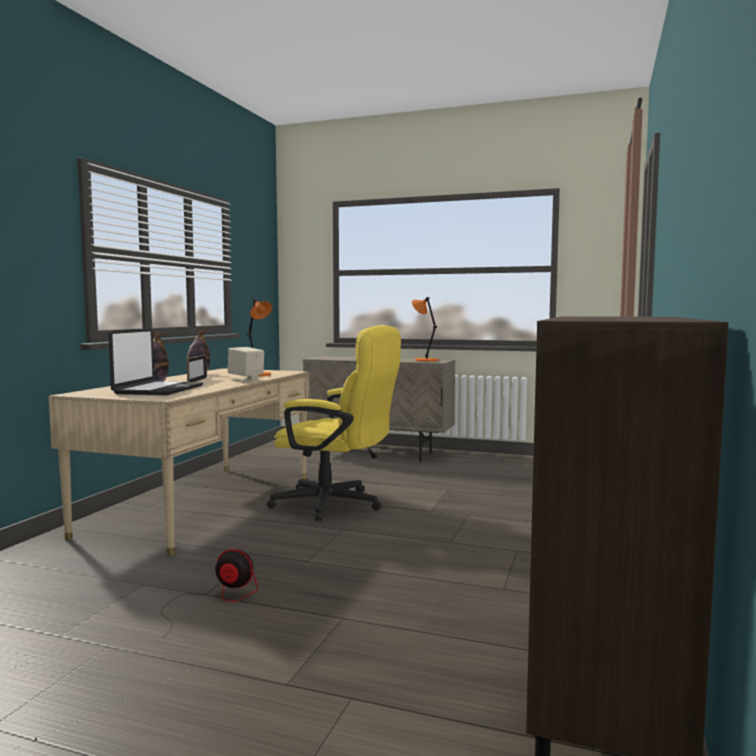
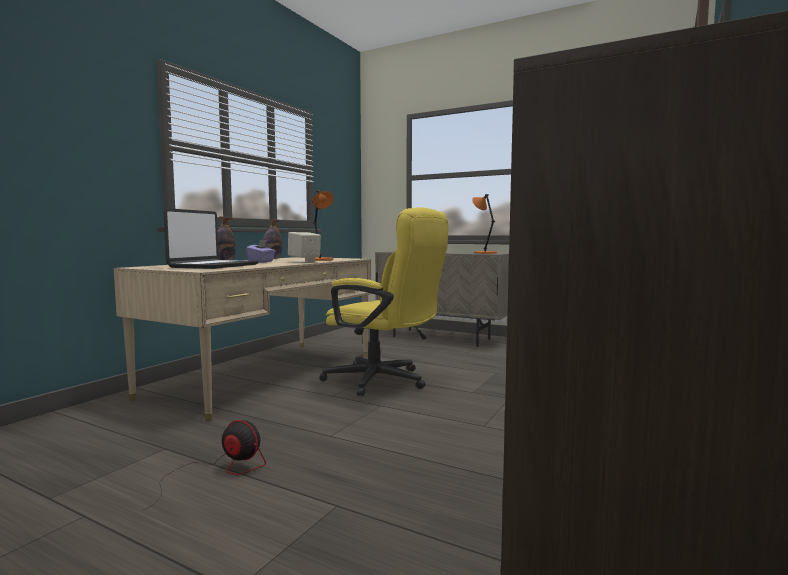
camera: 10 degrees right, 0 degrees up
(197, 380) = (261, 262): picture frame -> purple tissue box

